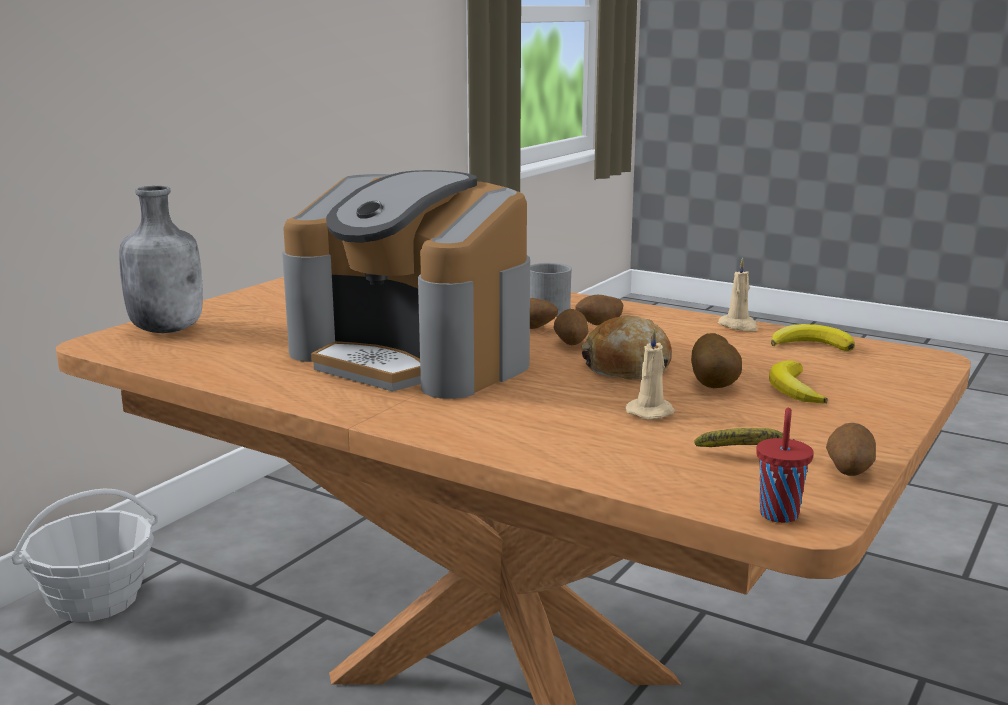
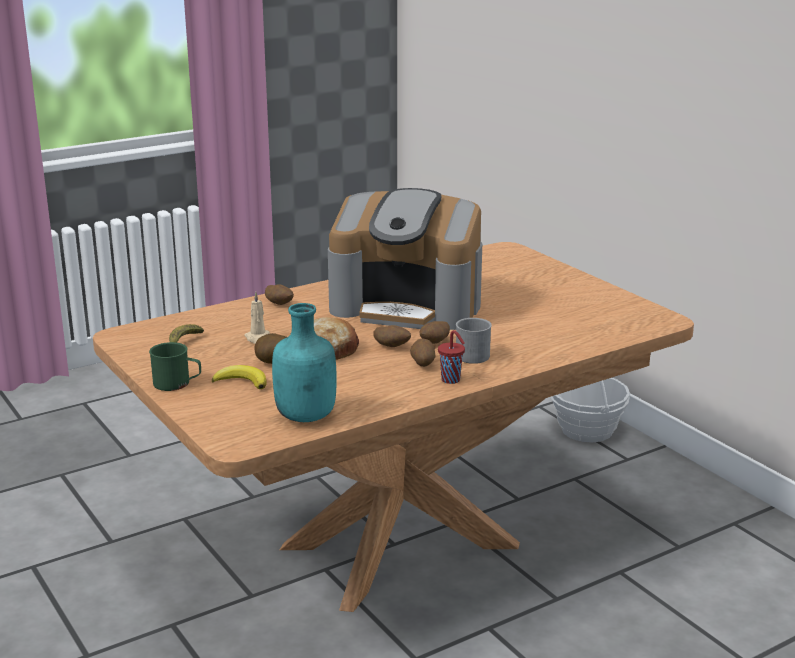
camera: 115 degrees right, 5 degrees up
(168, 329) = (520, 262): grey bottle -> none
(415, 357) = (408, 306): coffee machine -> coffee machine turned 135 degrees counterclockwise
(739, 326) = (373, 407): beige candle -> none
(779, 513) = (129, 332): red cup -> red cup (451, 380)
(811, 345) = (307, 416): banana -> turquoise bottle
(848, 470) = (139, 357): potato -> potato (279, 304)
(869, 421) = (177, 384): none -> green mug

